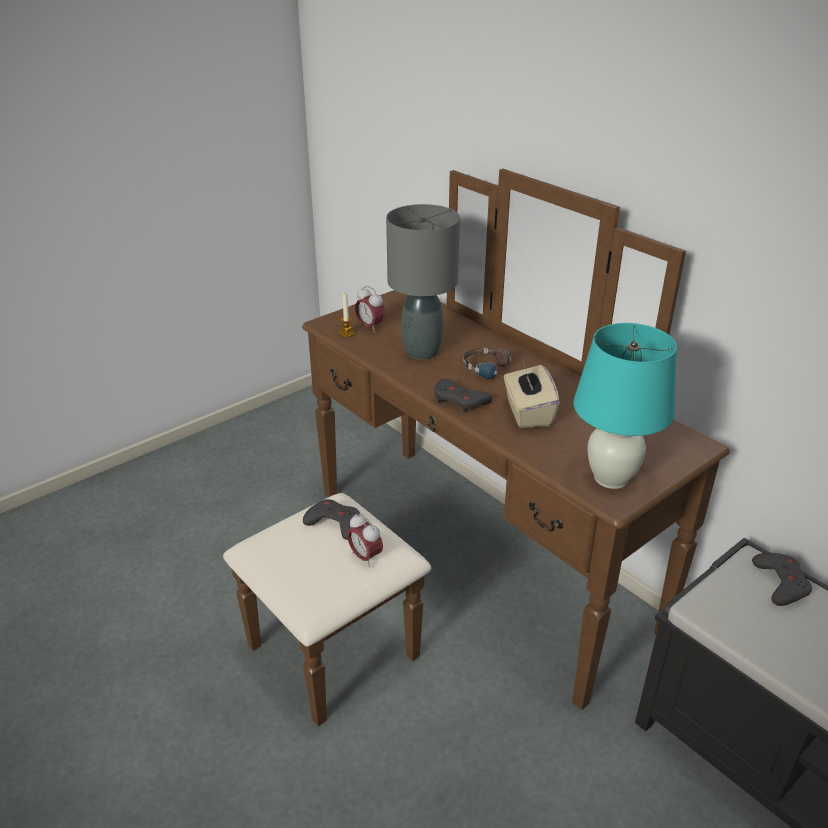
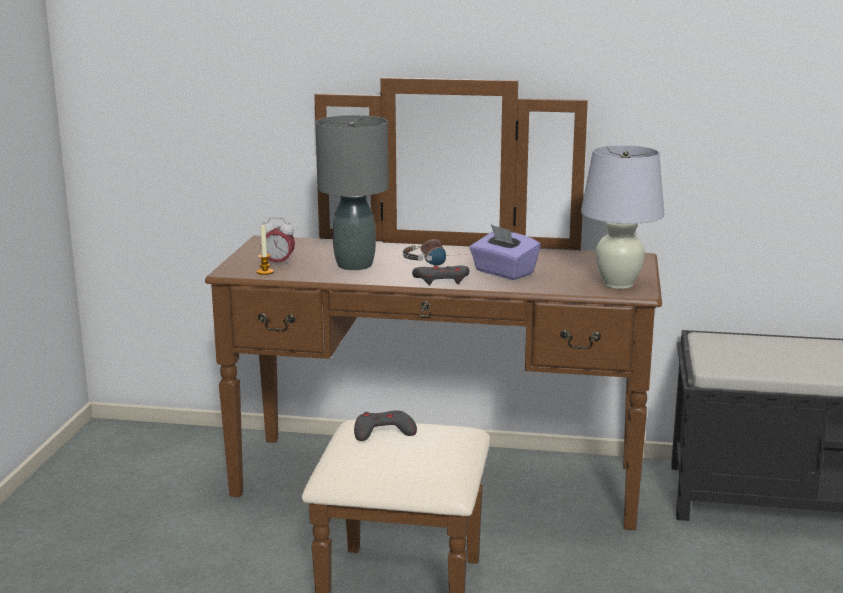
camera: 40 degrees left, 15 degrees down
(365, 557) = (444, 439): alarm clock -> none
(528, 413) = (503, 272): beige tissue box -> purple tissue box
(611, 478) = (618, 284): turquoise table lamp -> white table lamp
(781, 583) = (734, 341): grey game controller -> none

